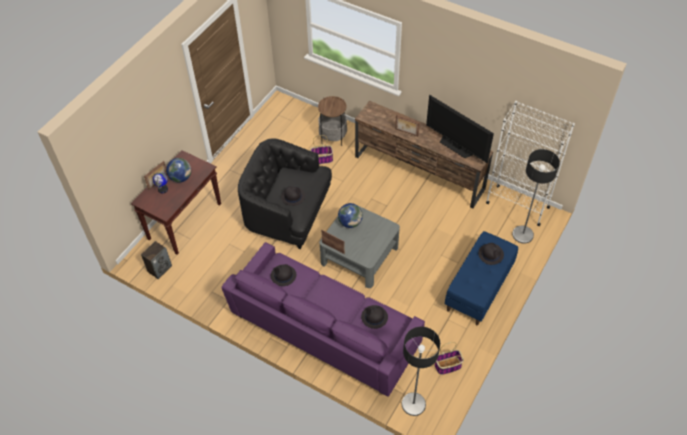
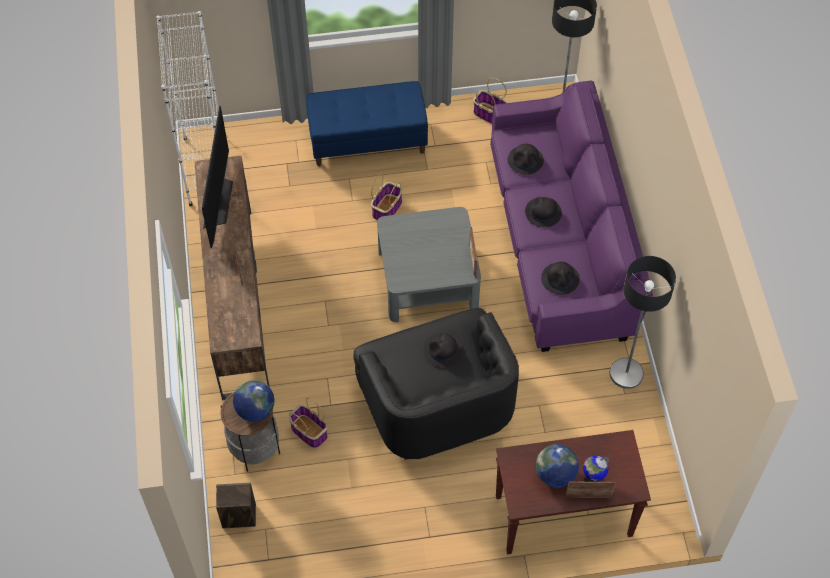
camera: 130 degrees left, 5 degrees up
(160, 268) = (654, 481): speaker -> speaker (238, 516)
(350, 222) = (420, 269): globe -> globe (255, 410)
(421, 267) = (387, 208): none -> basket
(491, 254) = (341, 111): black hat -> black hat (543, 212)
(522, 234) = (251, 142): floor lamp -> floor lamp (626, 373)

